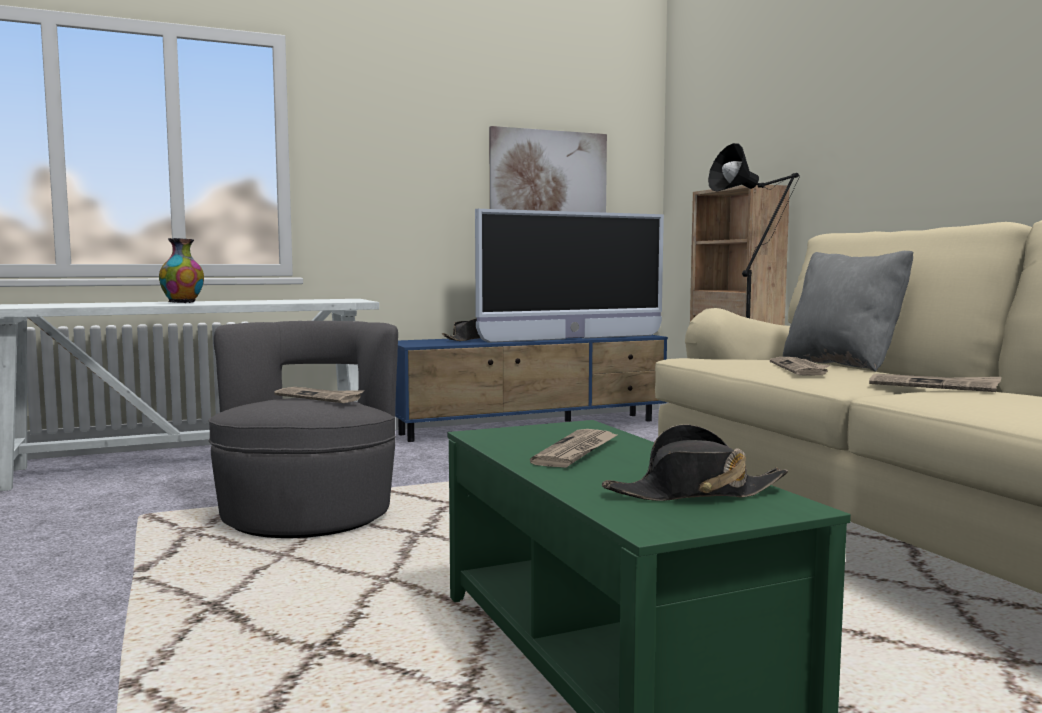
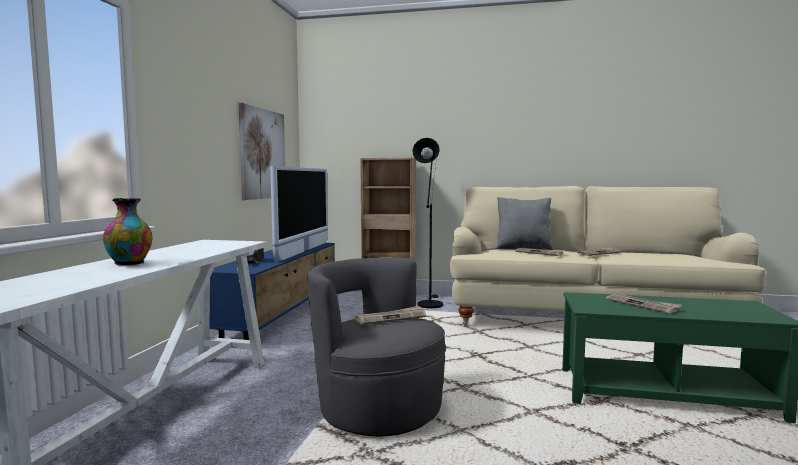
camera: 55 degrees left, 0 degrees up
(694, 493) = (727, 307): black hat -> none

